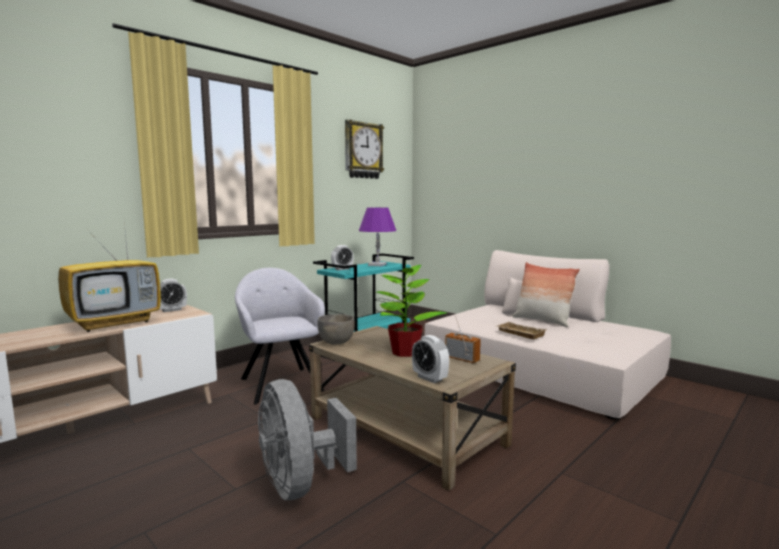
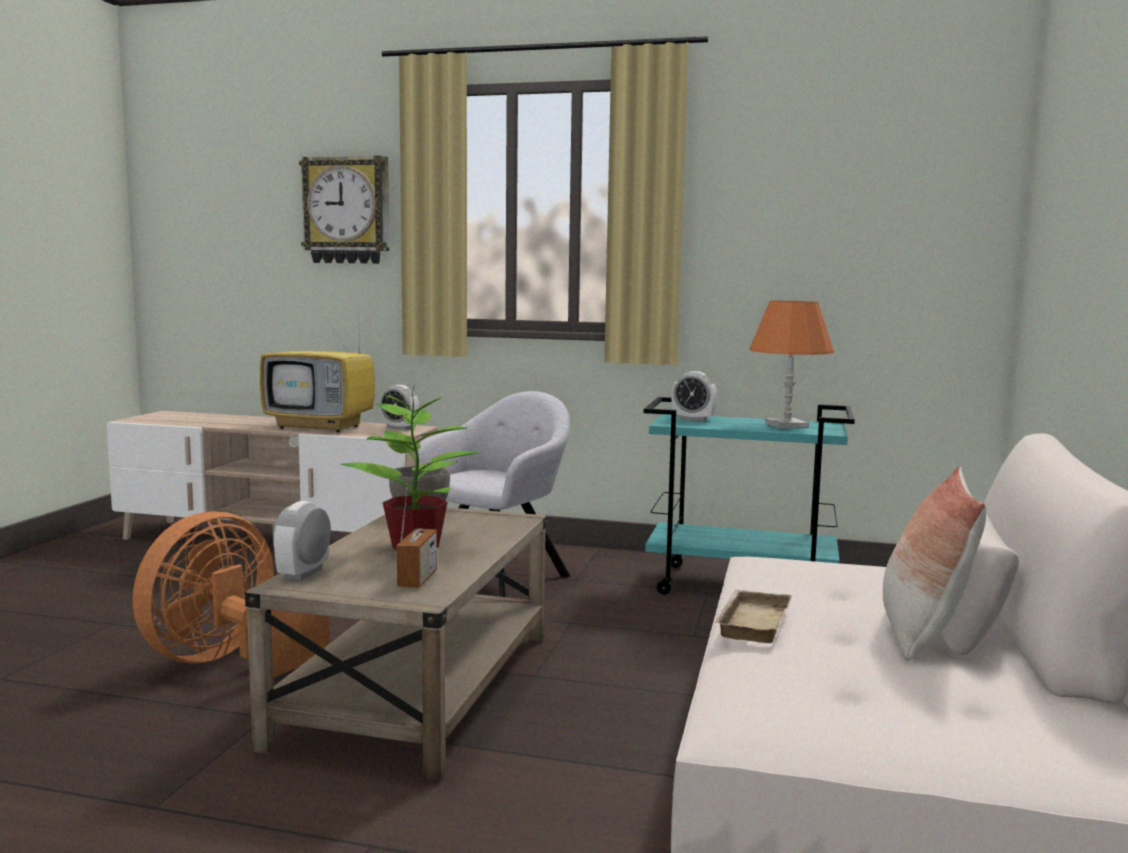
camera: 60 degrees right, 0 degrees up
(300, 484) = (228, 661): grey fan -> orange fan
(363, 150) = (846, 177): wall clock -> wall clock (347, 211)
(377, 265) = (786, 425): purple table lamp -> orange table lamp

